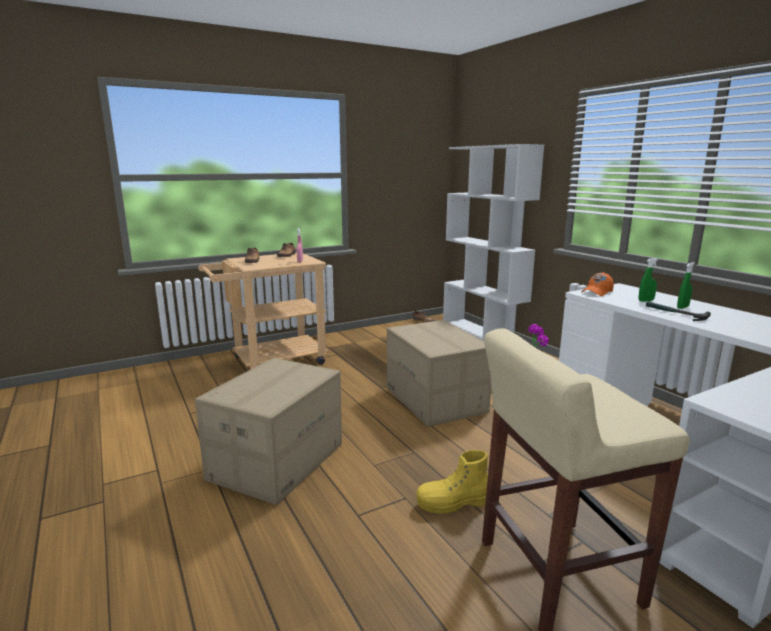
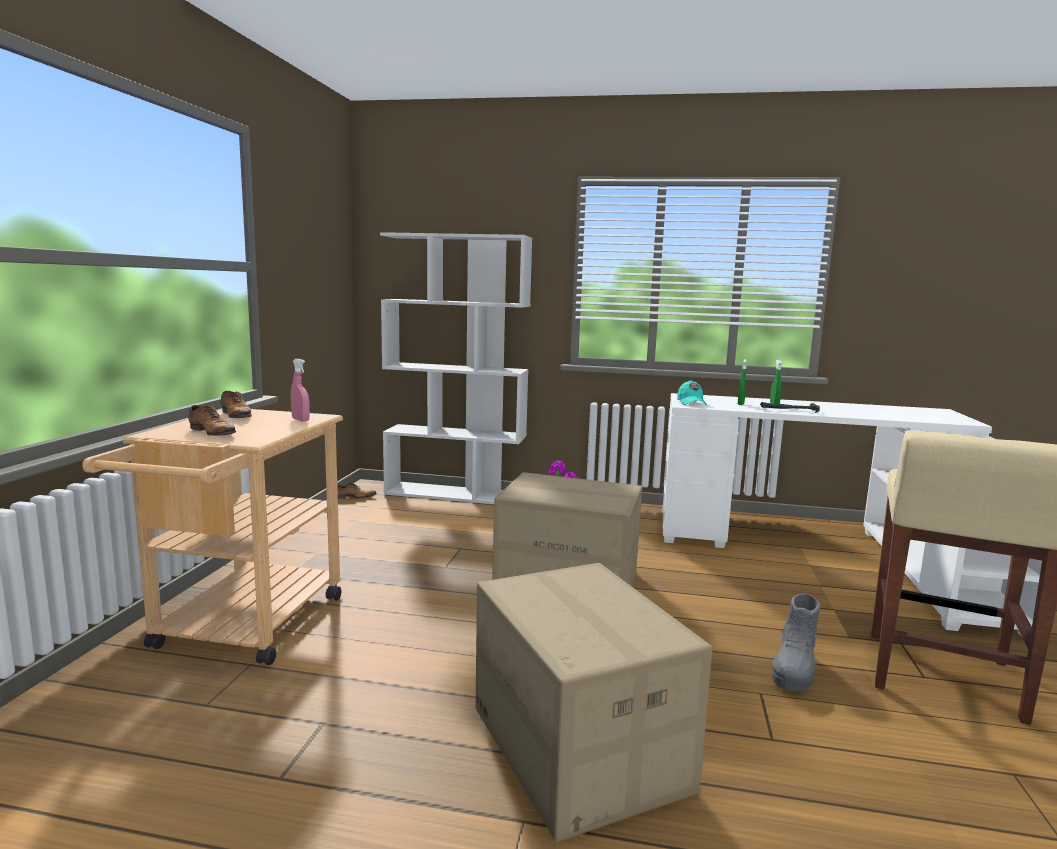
camera: 50 degrees left, 5 degrees down
(453, 503) = (794, 671): yellow boot -> grey boot
(597, 292) = (691, 403): orange cap -> turquoise cap

